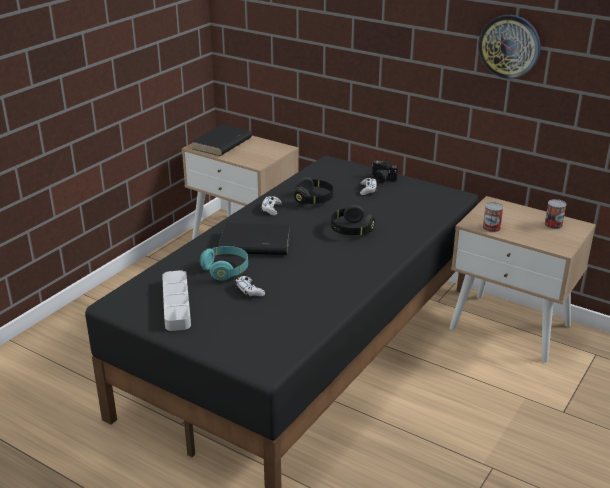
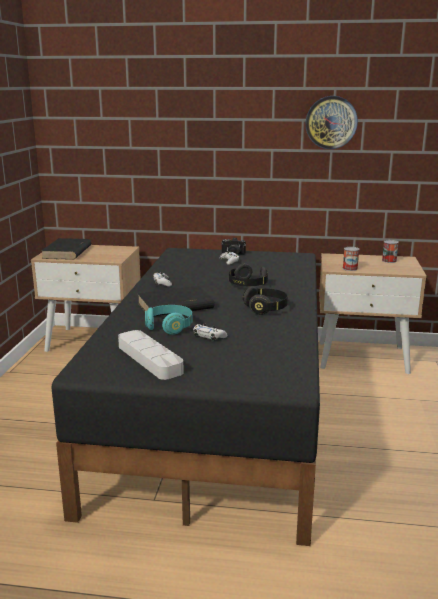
camera: 25 degrees left, 10 degrees down
(314, 199) = (192, 272): black headphones -> black headphones (266, 308)

